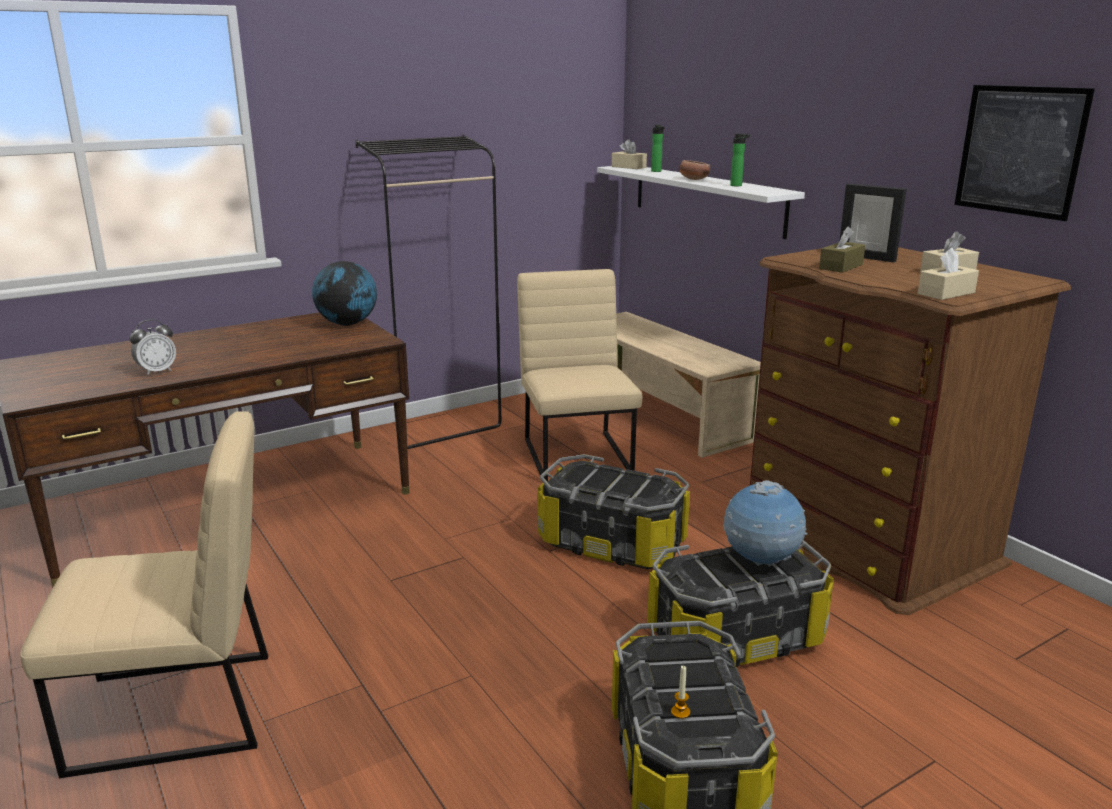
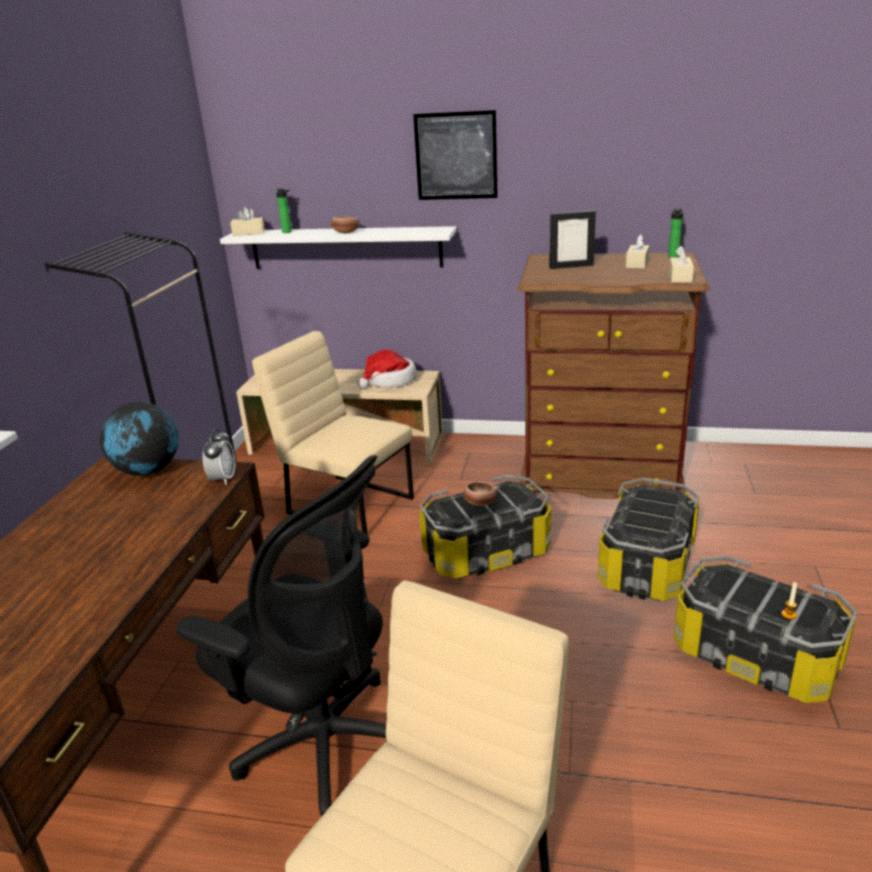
camera: 45 degrees left, 5 degrees up
(157, 371) = (67, 618): alarm clock -> alarm clock (223, 479)
(294, 578) = (316, 740): none -> black office chair
(609, 480) = (479, 503): none -> bowl
(701, 355) = (390, 381): none -> hat
(737, 185) = (396, 231): bottle -> bottle (673, 256)
(760, 562) = (653, 504): globe -> none
(841, 266) = (581, 277): brown tissue box -> none
(1020, 151) = (641, 171): picture -> picture (456, 156)

